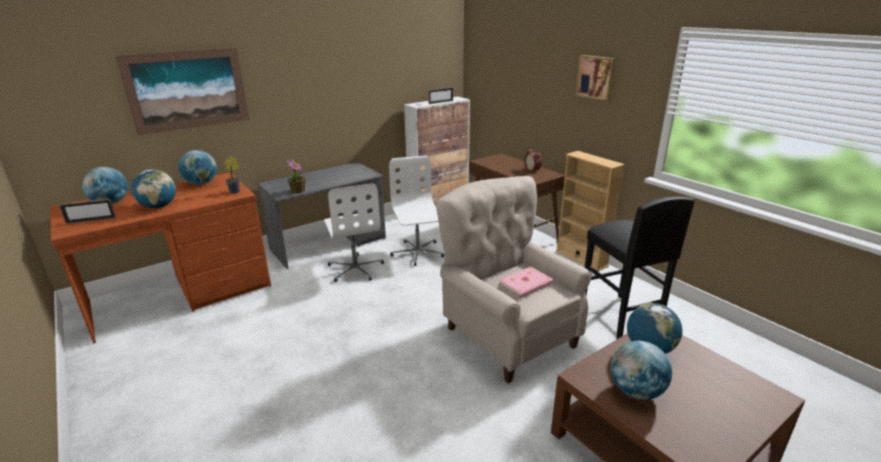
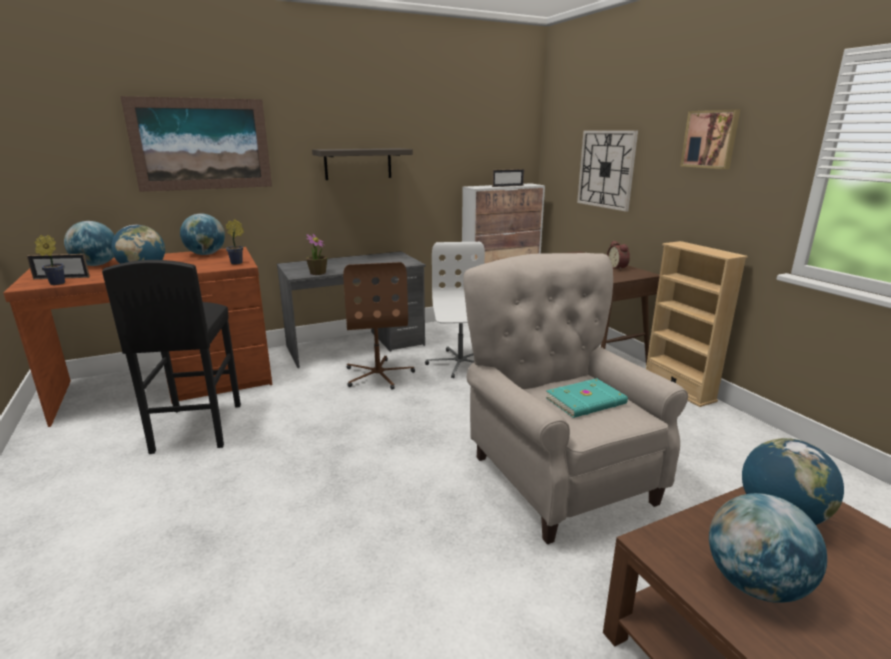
camera: 10 degrees right, 5 degrees down
(91, 227) = (55, 284): none -> potted plant
(318, 93) = (358, 164): none -> shelf
(355, 268) = (378, 375): white office chair -> brown office chair
(519, 90) = (606, 169): none -> wall clock
(526, 284) = (587, 401): pink book -> turquoise book
(619, 317) = (729, 471): black stool -> black stool (197, 428)

